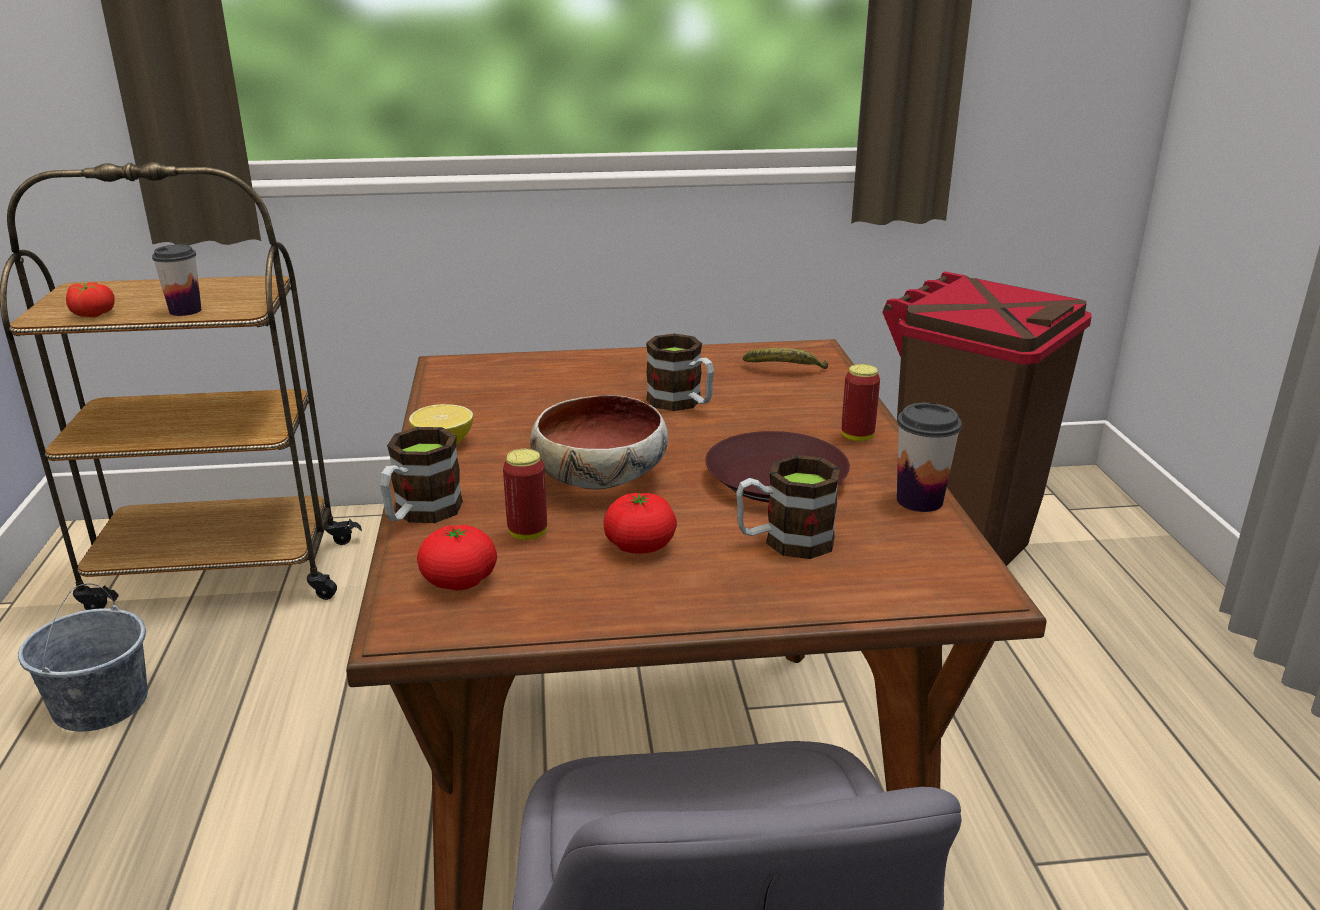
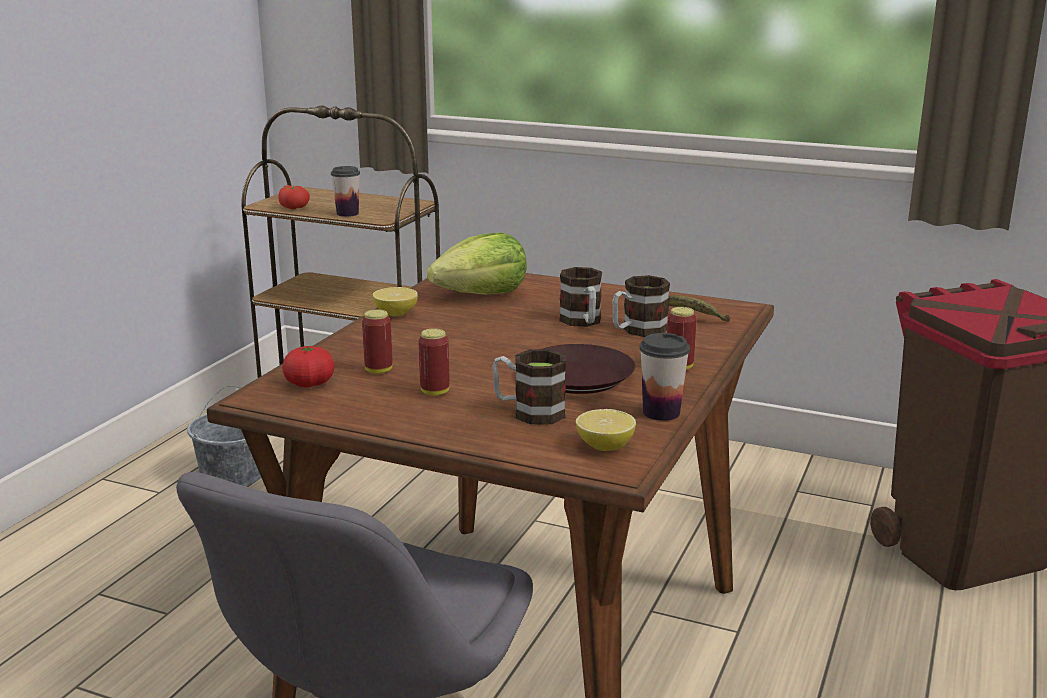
camera: 30 degrees right, 5 degrees down
(420, 514) = (333, 347): mug -> mug (637, 331)
(518, 392) = (482, 295): none -> lettuce
(600, 478) = (463, 352): bowl -> none
(640, 546) = (435, 392): tomato -> can
(927, 565) = (605, 447): none -> lemon

